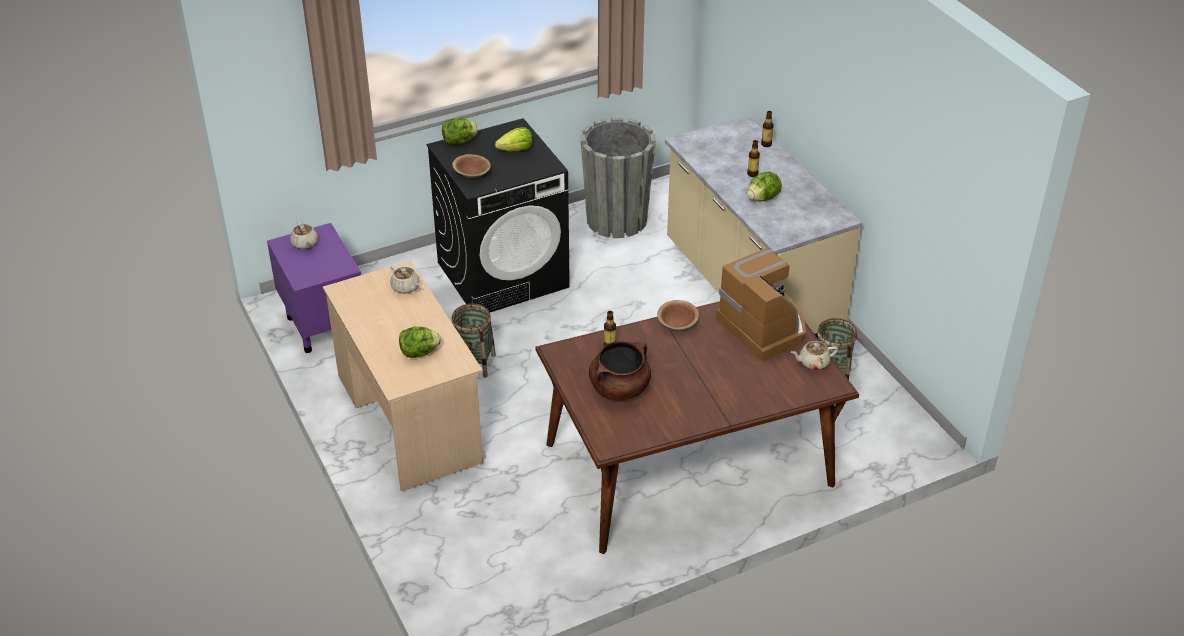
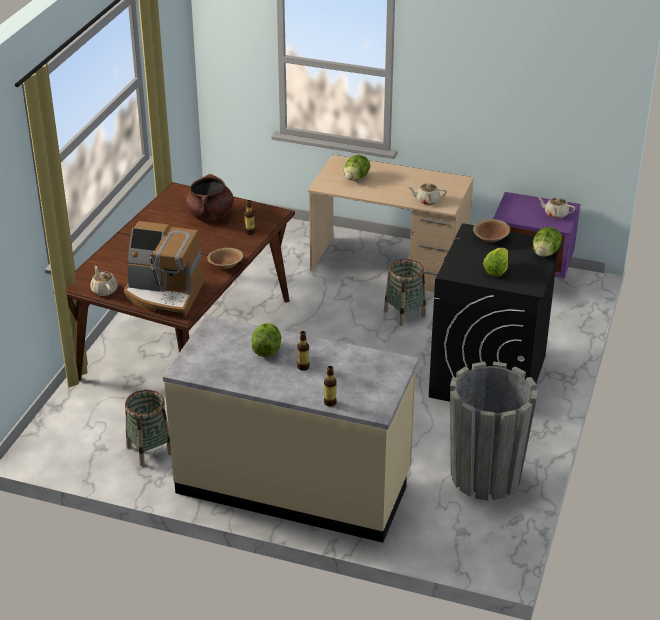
camera: 135 degrees right, 5 degrees down
(813, 362) = (104, 290): beige teapot -> beige teapot turned 60 degrees counterclockwise

